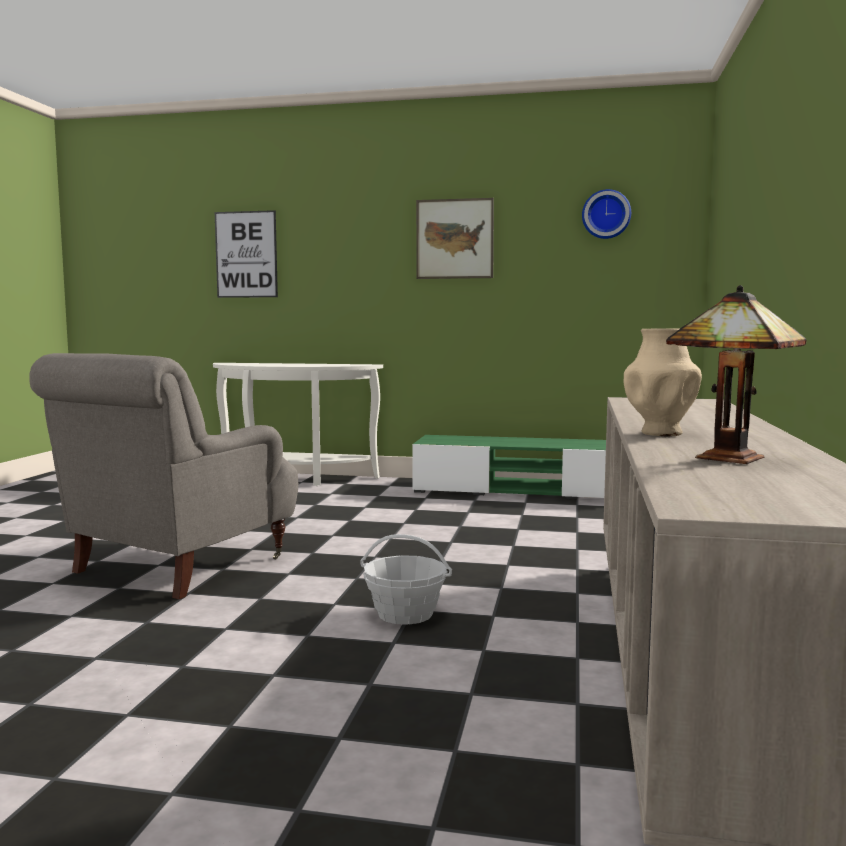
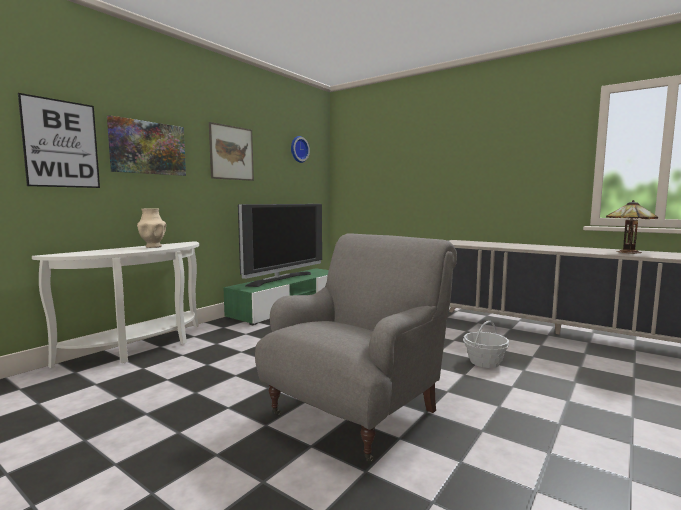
camera: 65 degrees left, 0 degrees up
(177, 566) = (357, 411): grey armchair -> grey armchair turned 105 degrees counterclockwise
(331, 247) = (148, 148): none -> picture
(515, 440) = (281, 279): none -> television
(660, 433) = (567, 250): beige vase -> beige vase (153, 247)

